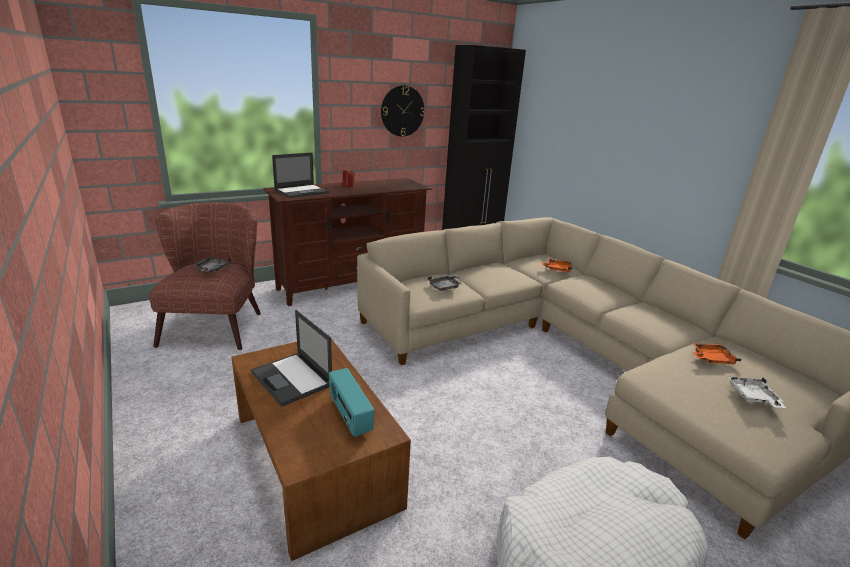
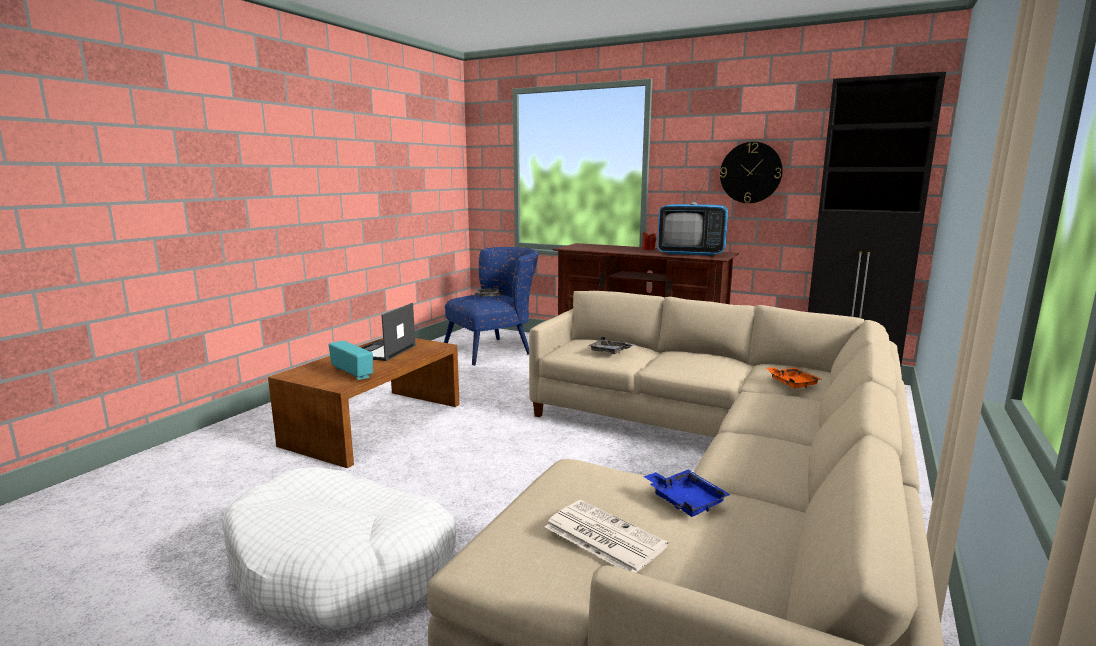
camera: 60 degrees right, 10 degrees down
(217, 324) = (495, 350): brown armchair -> blue armchair
(302, 191) = (592, 247): laptop -> none
(349, 416) = (352, 373): radio -> radio turned 105 degrees clockwise
(393, 185) = (691, 254): none -> television
(711, 359) = (685, 500): orange tray -> blue tray
(753, 397) = (602, 536): white tray -> newspaper

